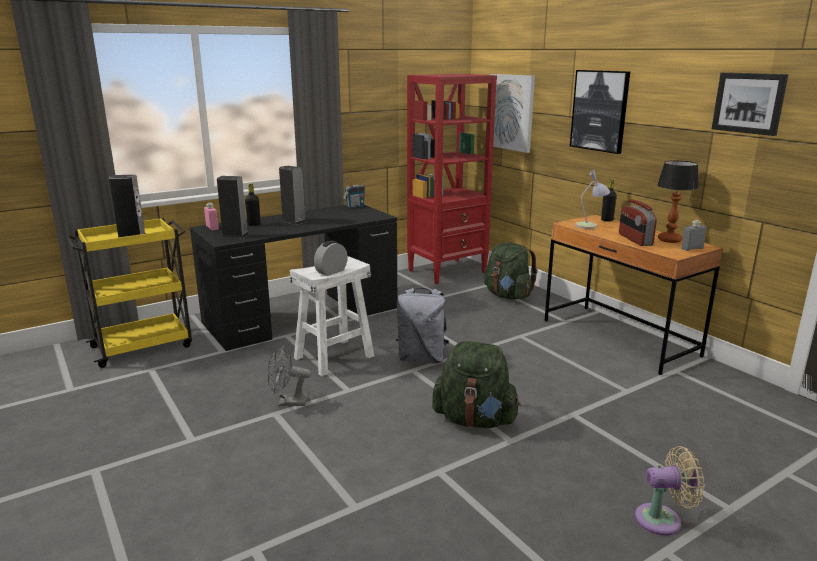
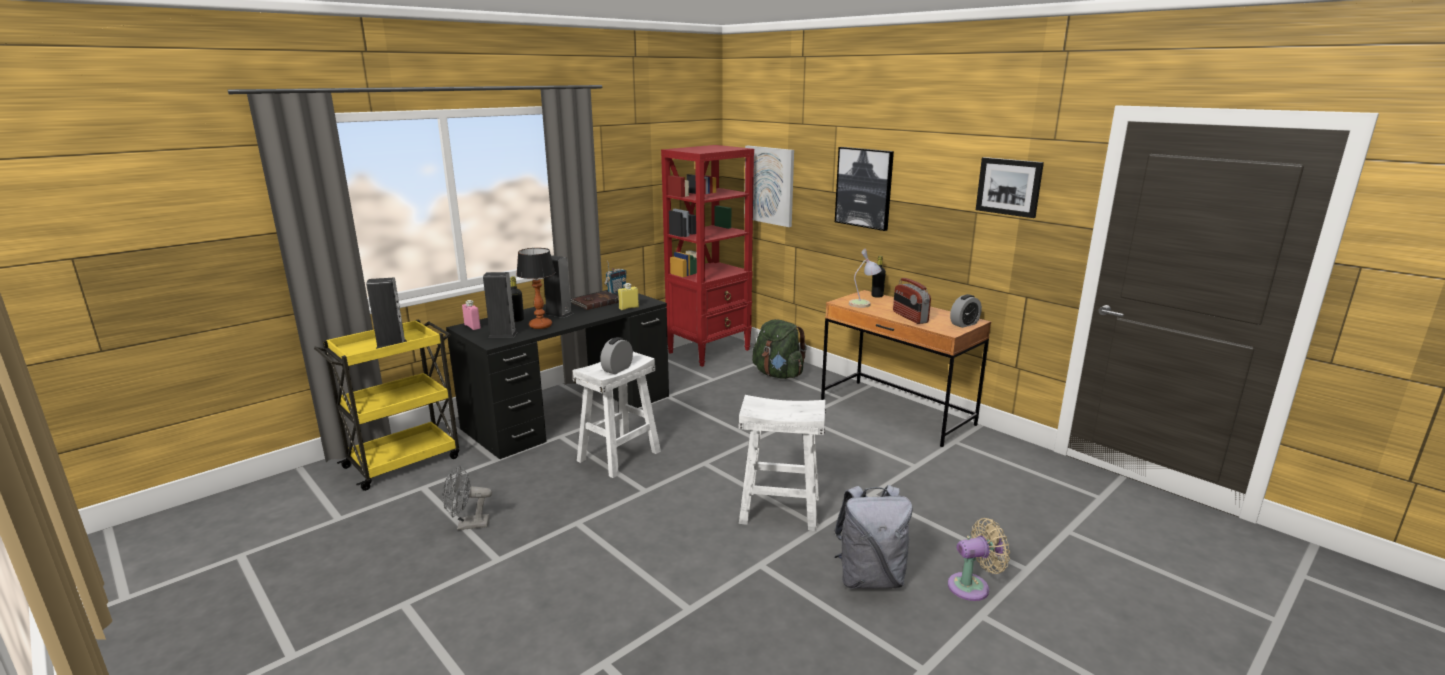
camera: 10 degrees left, 0 degrees up
(287, 402) = (586, 510): grey fan -> grey fan (467, 525)
(331, 214) = (595, 302): none -> brown book
(359, 219) = (628, 308): none -> yellow bottle
(422, 359) = (710, 450): grey backpack -> grey backpack (870, 578)
(475, 420) = (780, 509): green backpack -> white stool
(670, 240) = (942, 316): table lamp -> table lamp (541, 326)
(692, 248) = (964, 324): grey bottle -> alarm clock

